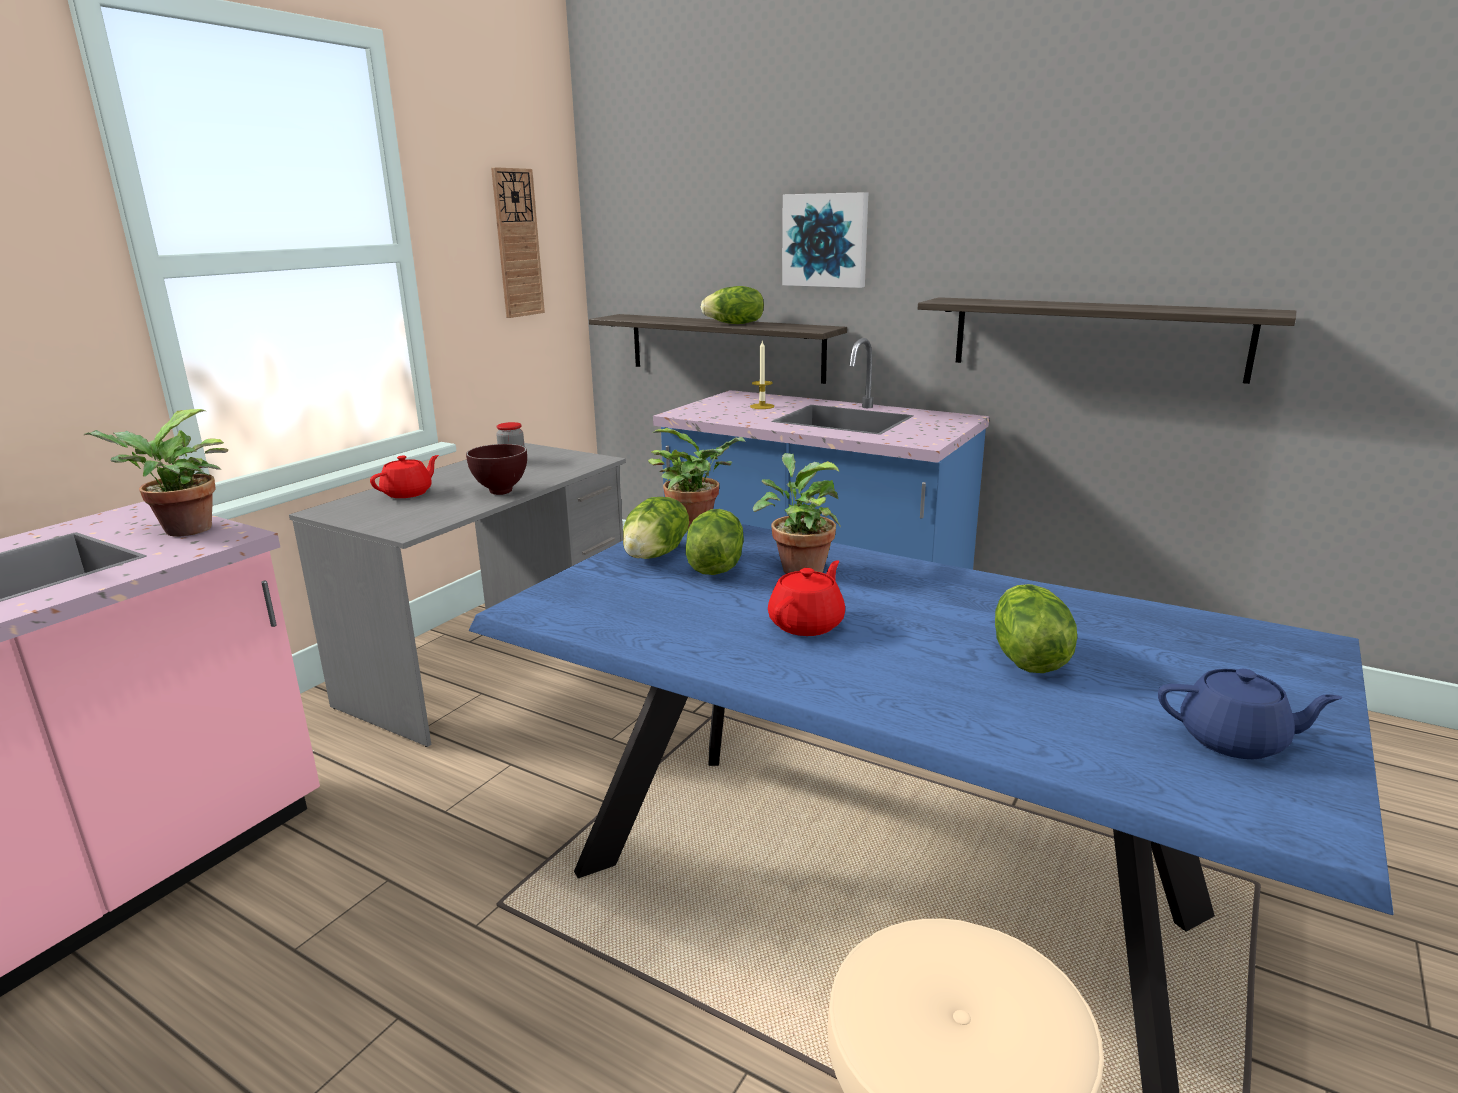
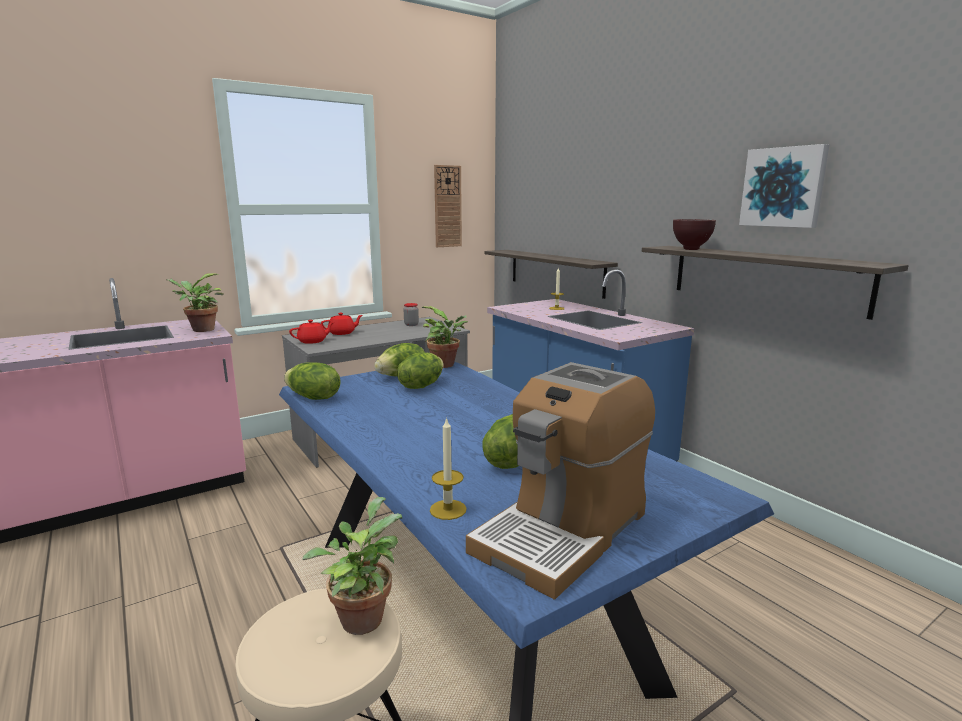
camera: 25 degrees right, 5 degrees down
(502, 492) = (384, 338): brown bowl -> brown bowl (692, 249)
(735, 324) = (554, 257): lettuce -> lettuce (313, 397)
(799, 568) = (463, 394): potted plant -> potted plant (362, 616)
(807, 624) = (422, 420): red teapot -> red teapot (313, 341)
(826, 240) = (609, 207): picture -> picture (783, 187)
(1064, 754) = (448, 509): none -> candle
(1235, 741) = (563, 531): blue teapot -> coffee machine

